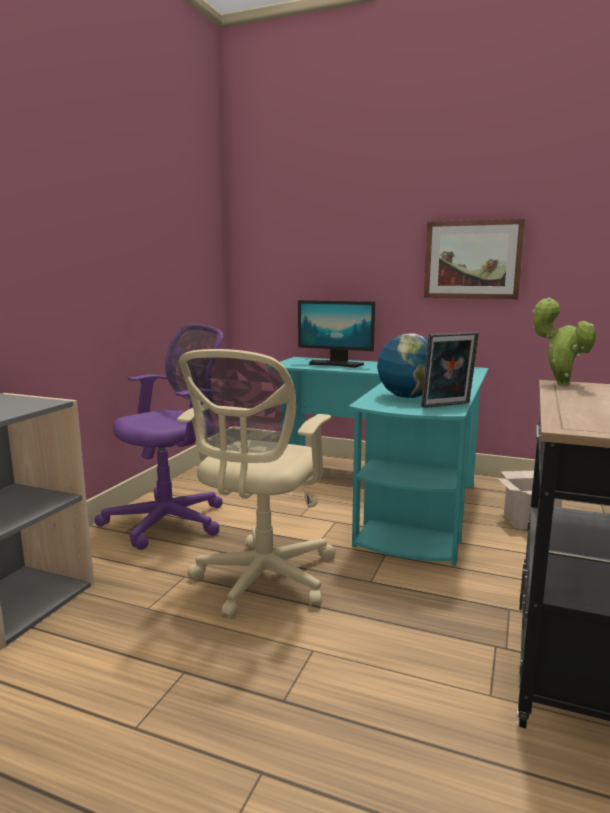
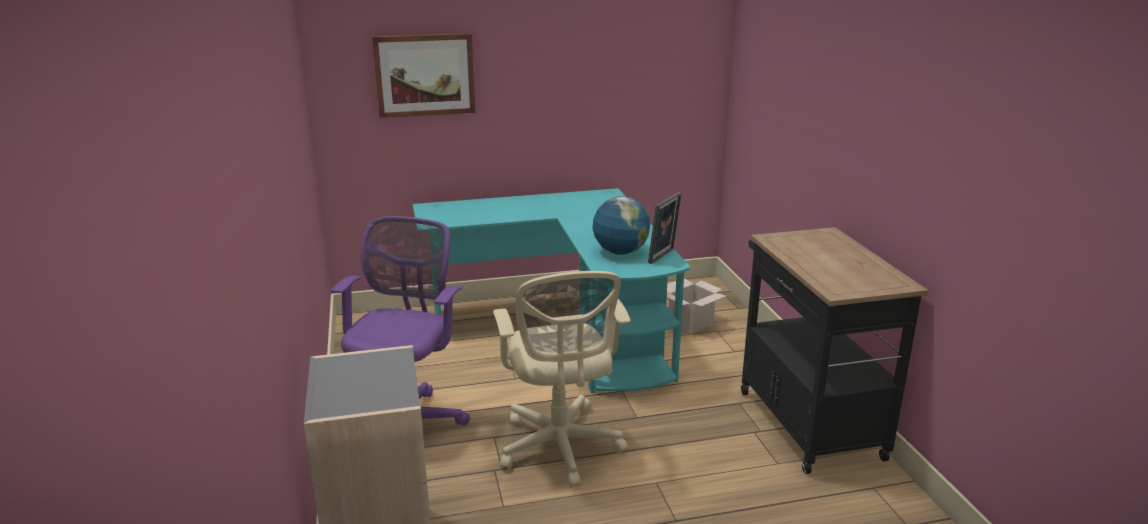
camera: 35 degrees left, 10 degrees up
(335, 364) = (480, 210): monitor -> none
(472, 260) = (596, 86): picture -> picture (425, 75)
(558, 384) = (769, 238): potted plant -> none

